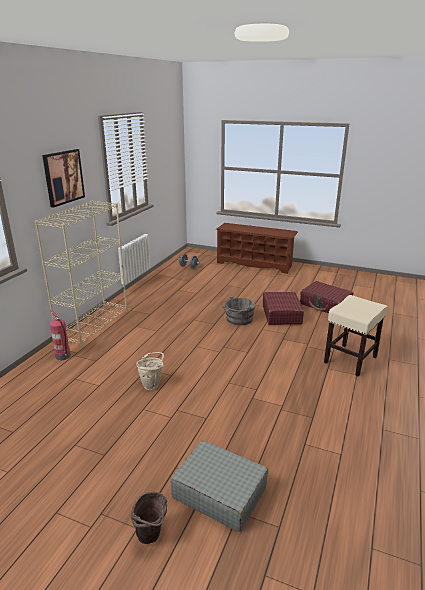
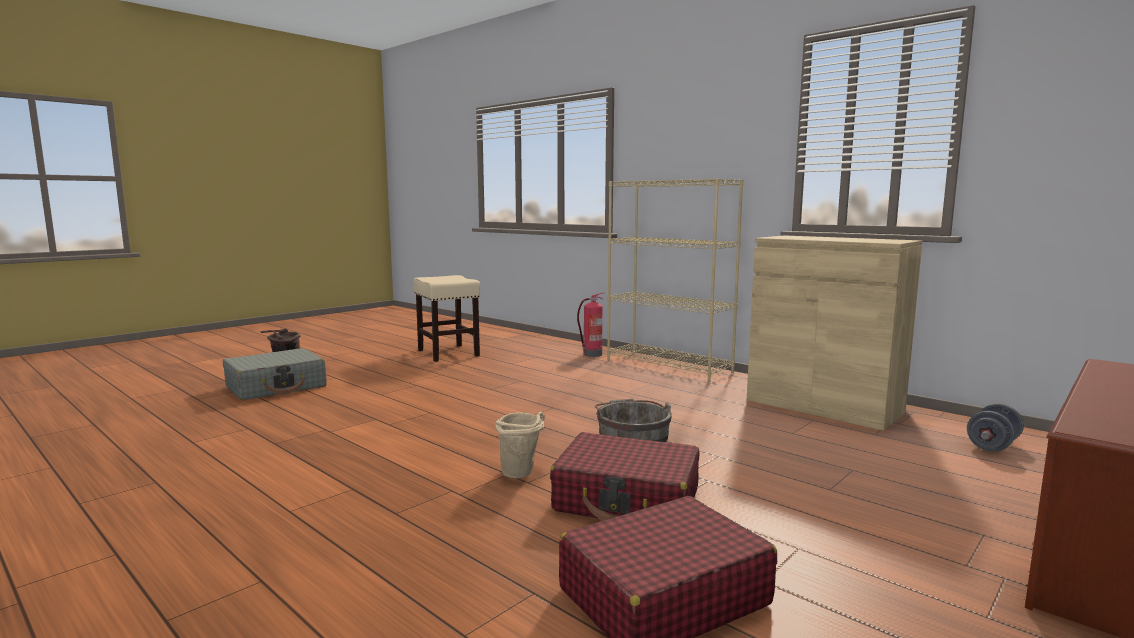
camera: 110 degrees right, 15 degrees down
(63, 177) = (700, 135): picture -> none
(152, 384) = (482, 380): beige bucket -> beige bucket (521, 474)
(158, 288) = (823, 406): none -> beige cabinet
(350, 360) = (339, 522): beige stool -> beige stool (447, 353)

